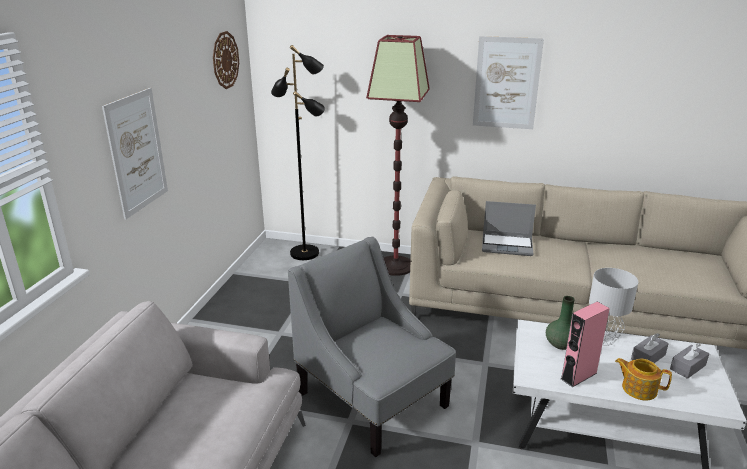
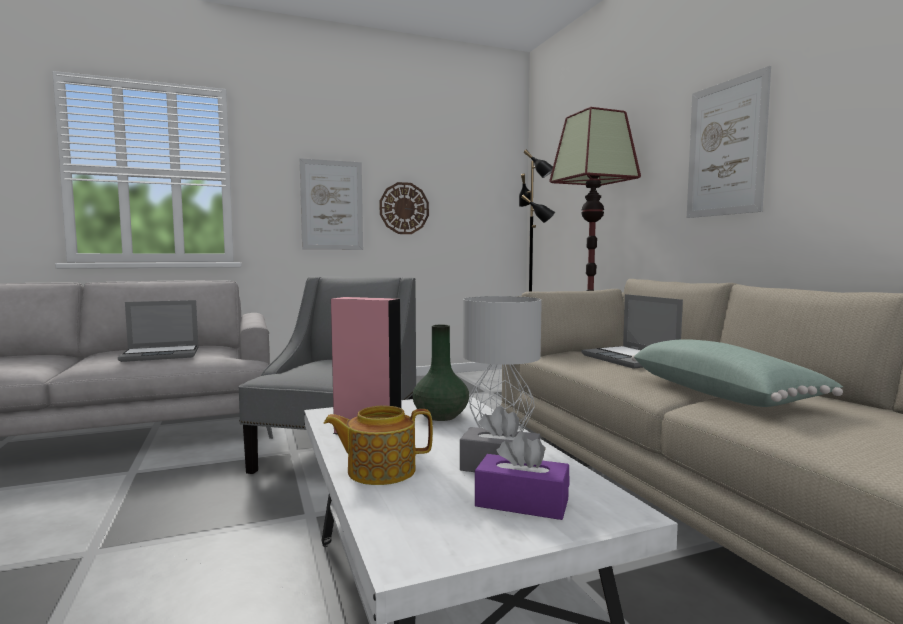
camera: 55 degrees right, 20 degrees down
(210, 423) = (162, 355): none -> laptop
(225, 60) = (480, 171): wall clock -> wall clock (404, 208)
(595, 262) = (722, 394): none -> green pillow
(638, 388) = (380, 471): teapot -> teapot turned 90 degrees counterclockwise
(687, 367) = (522, 503): grey tissue box -> purple tissue box

